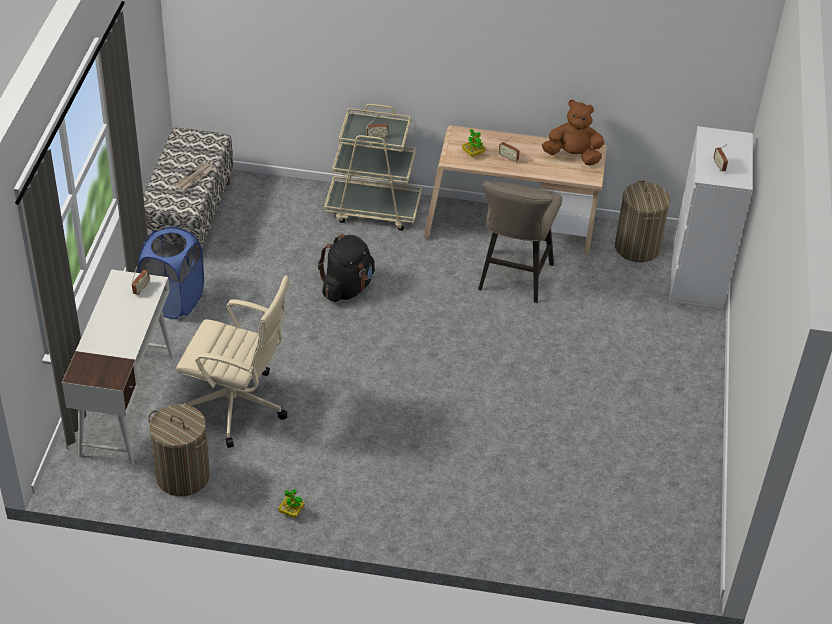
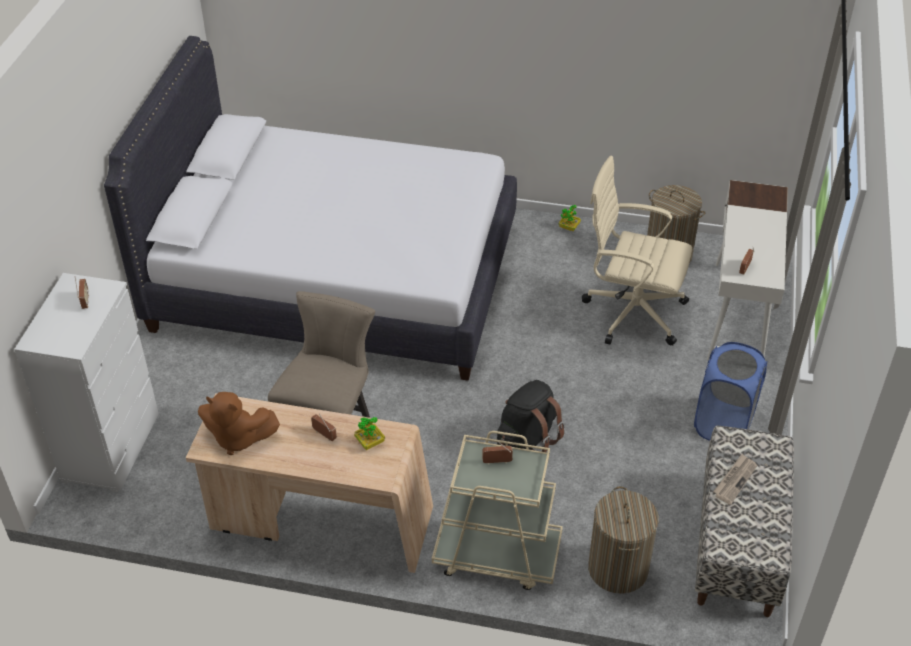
camera: 175 degrees left, 0 degrees up
(548, 441) = (335, 278): none -> white bed
(637, 247) = (165, 492): laundry basket -> laundry basket (618, 568)

